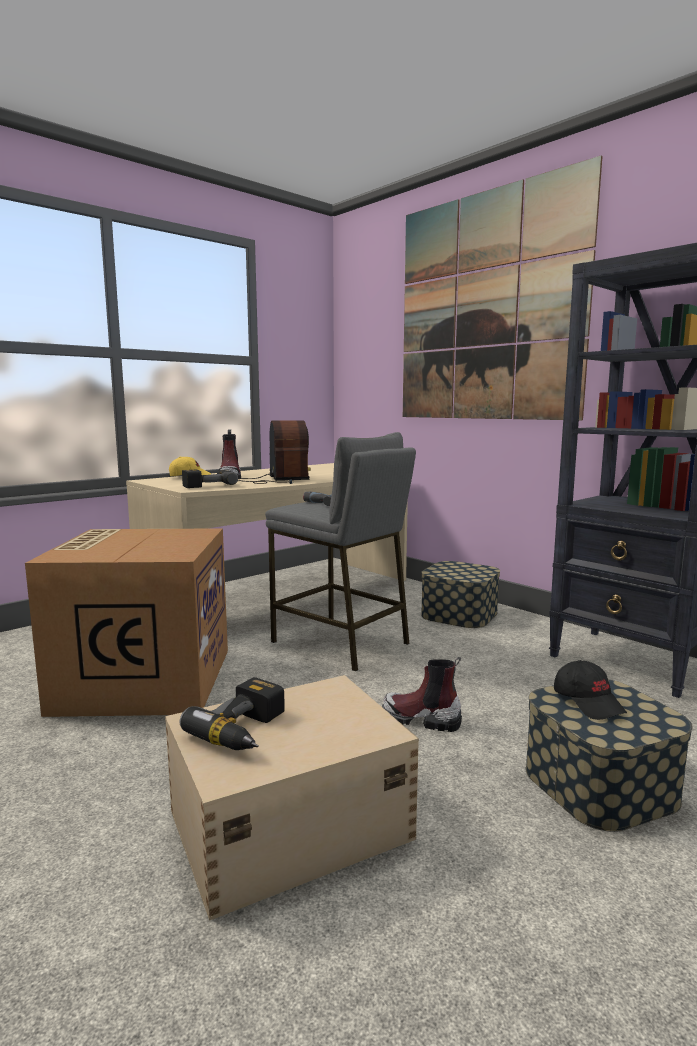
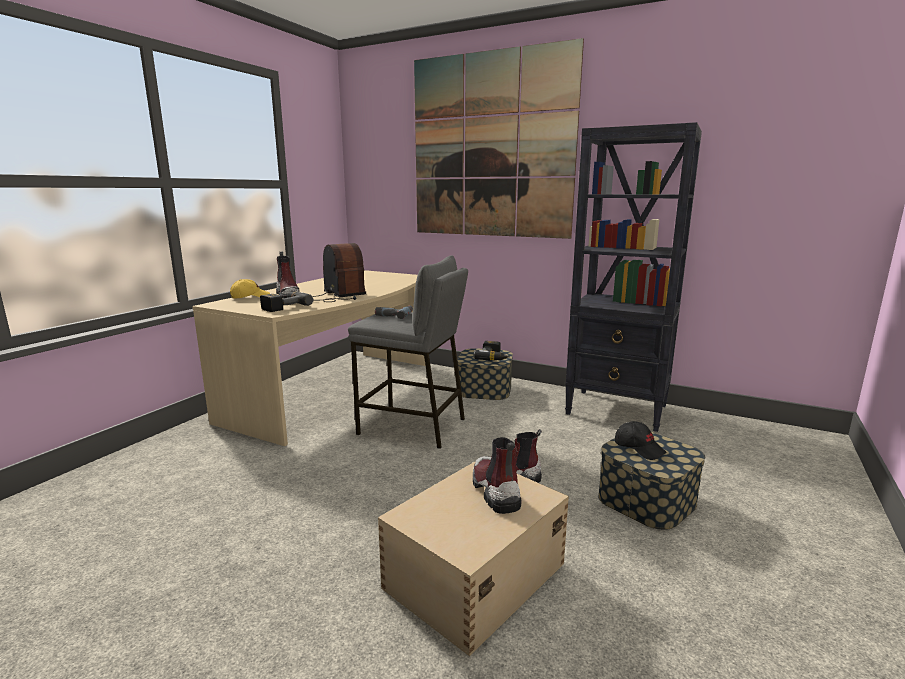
camera: 20 degrees left, 5 degrees up
(143, 679) = (269, 486): cardboard box -> none
(246, 731) = (450, 515): power drill -> power drill (493, 357)
(325, 714) = (494, 491): none -> boot

